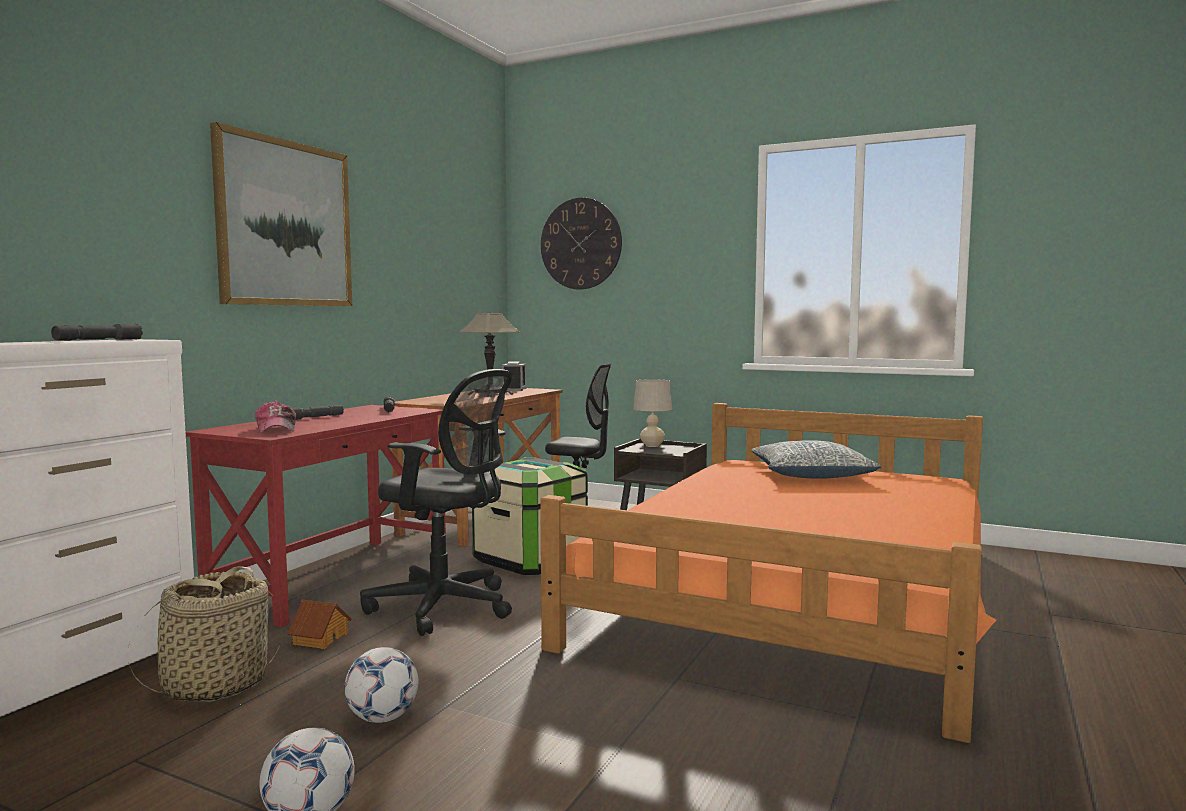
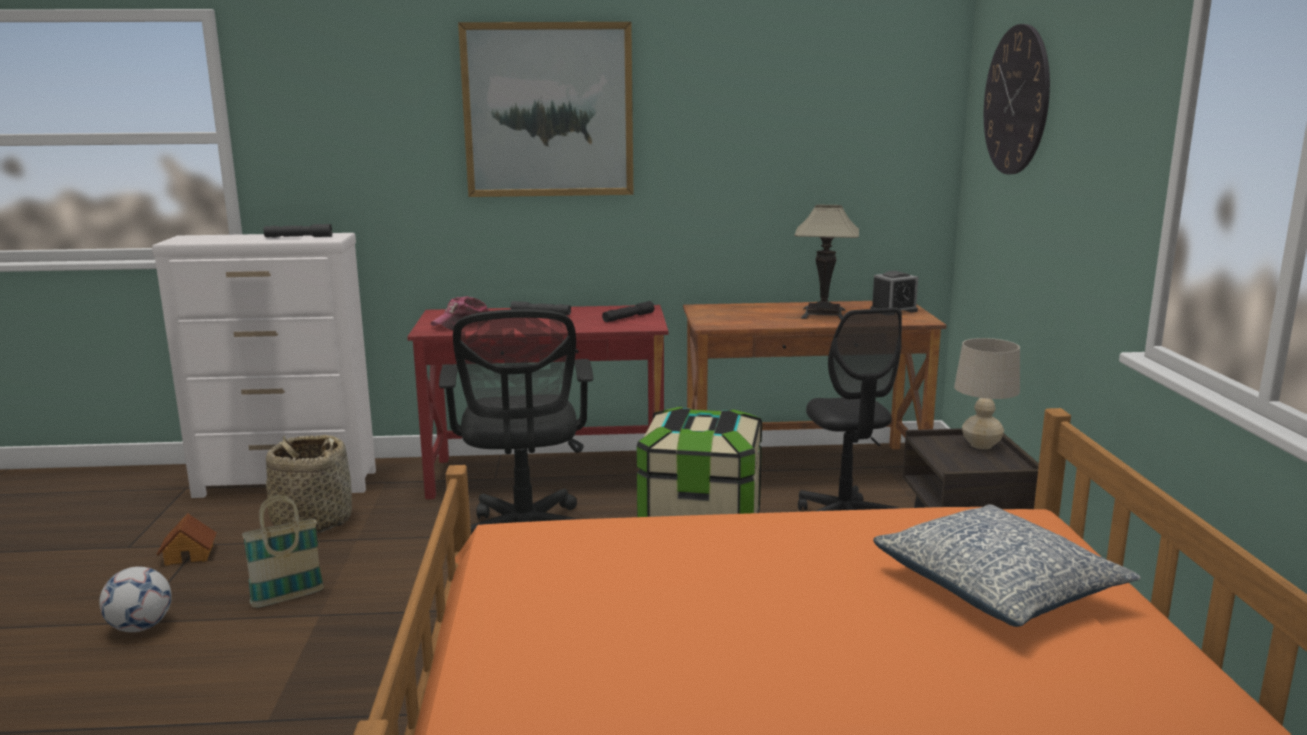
camera: 60 degrees right, 10 degrees up
(320, 638) = (415, 520): toy house -> toy house (189, 554)
(382, 718) = (288, 598): football -> basket

